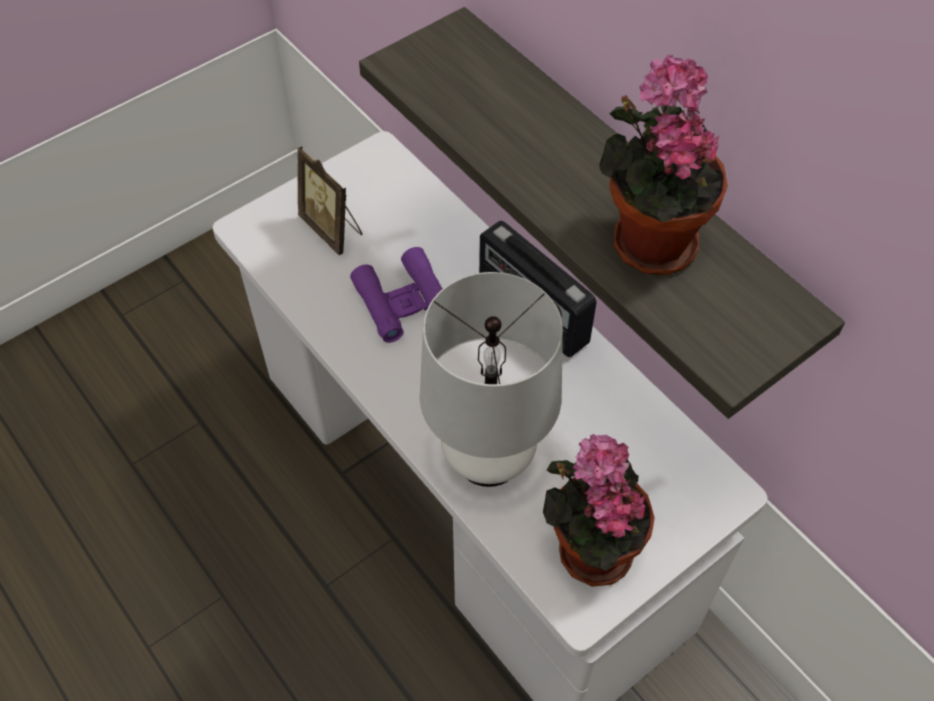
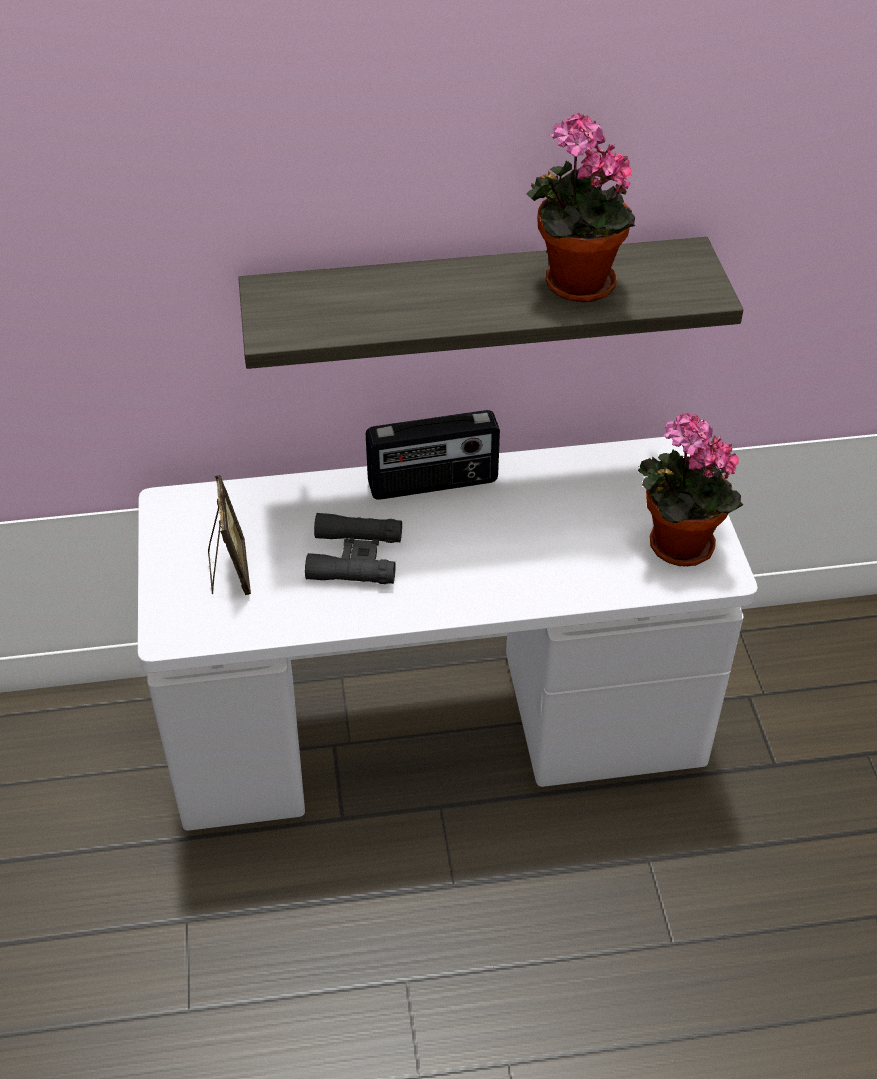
camera: 60 degrees left, 10 degrees down
(333, 229) = (229, 572): picture frame -> picture frame turned 90 degrees counterclockwise
(403, 302) = (355, 557): purple binoculars -> black binoculars
(488, 457) = (555, 570): white table lamp -> none

